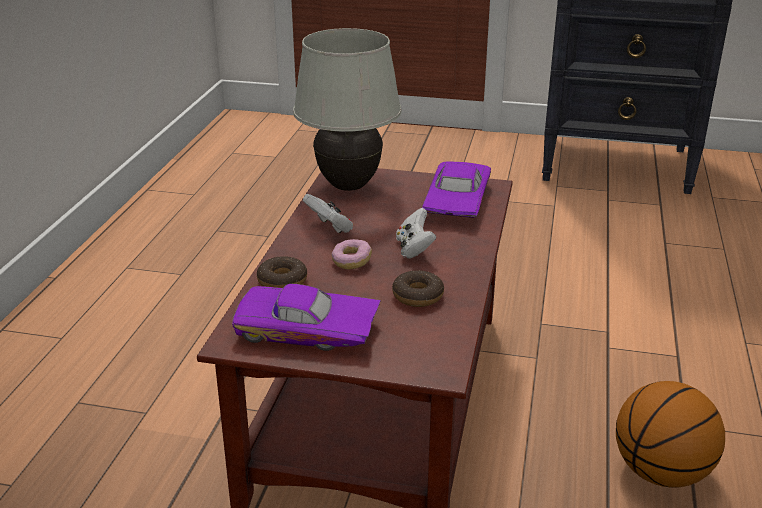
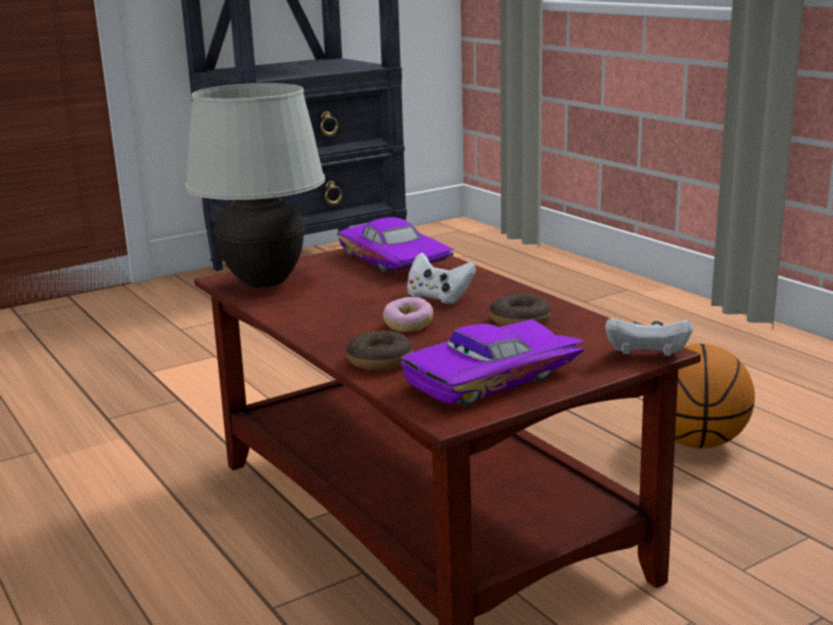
camera: 45 degrees left, 10 degrees down
(330, 228) = (325, 314): white game controller -> white game controller (646, 357)

